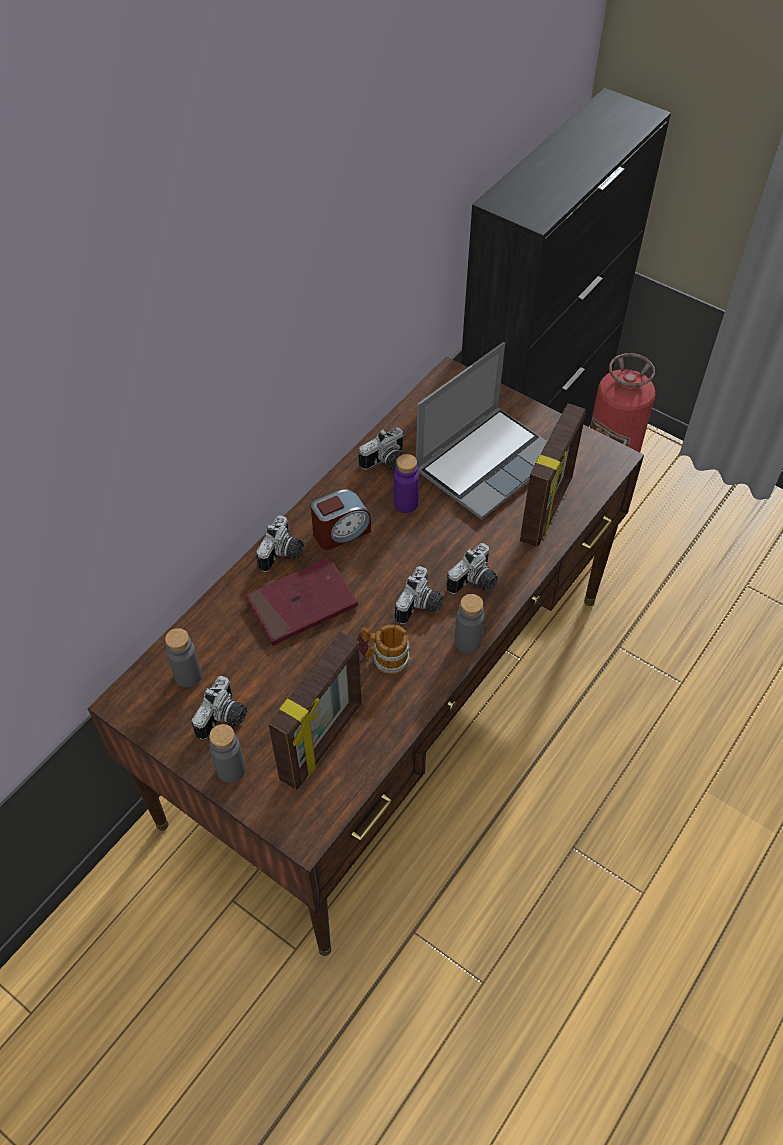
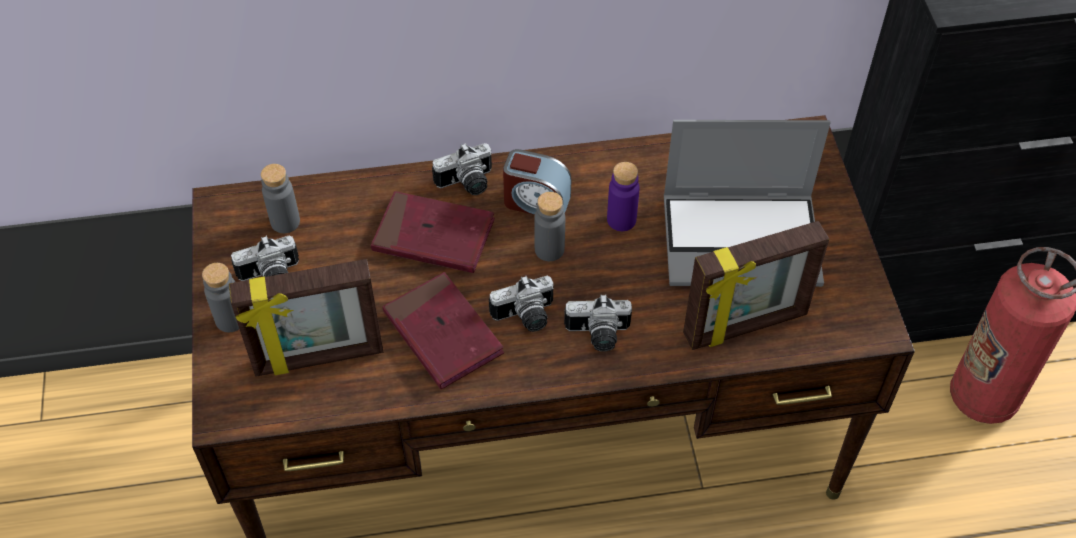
camera: 45 degrees right, 0 degrees up
(383, 659) = (443, 334): mug -> red book
(387, 463) = (648, 172): camera -> none
(467, 642) = (528, 379): grey bottle -> grey bottle (549, 249)

